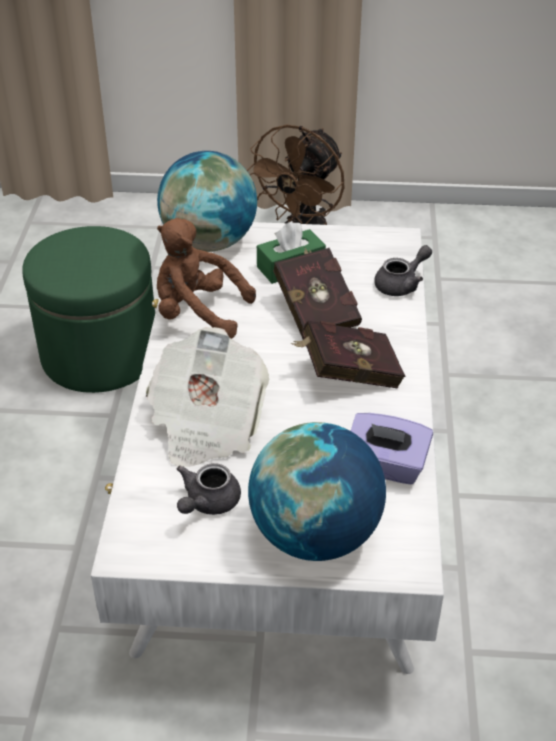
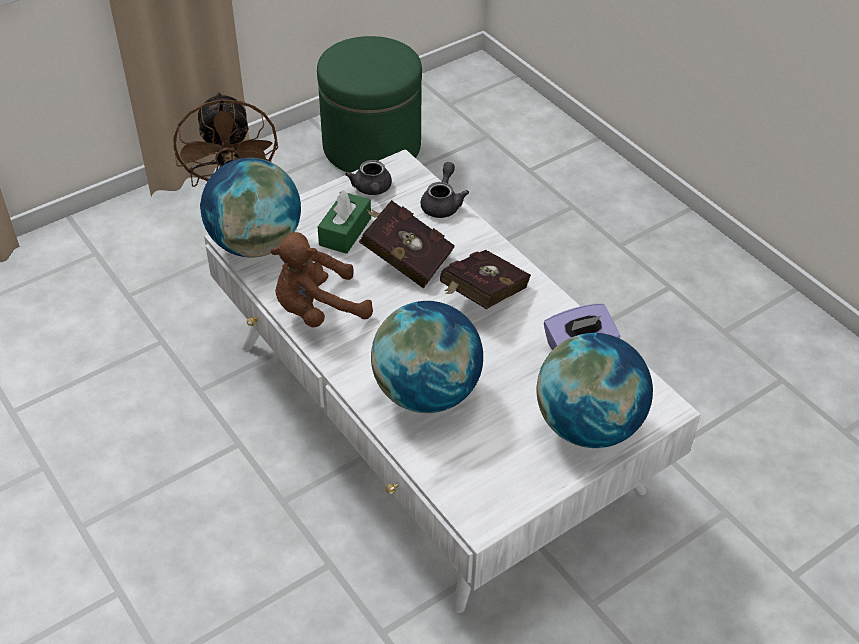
camera: 40 degrees left, 5 degrees up
(100, 355) = (170, 399): green ottoman -> green ottoman (372, 146)
(206, 423) = (427, 393): newspaper -> globe
(207, 503) = (495, 450): grey teapot -> grey teapot (372, 190)

